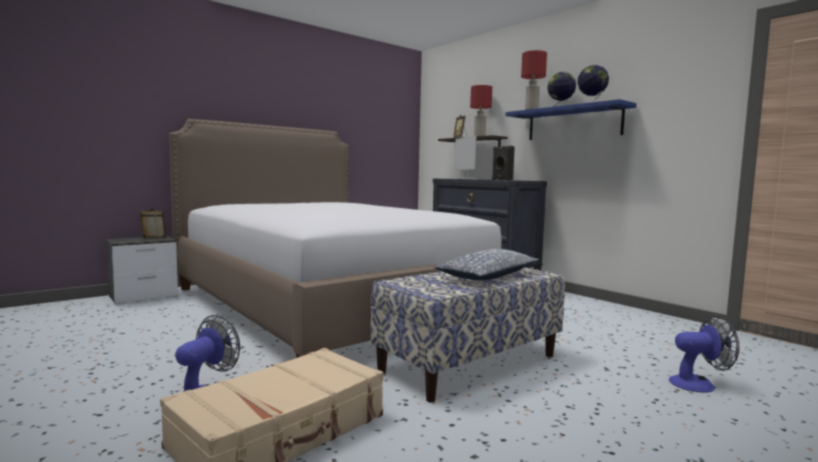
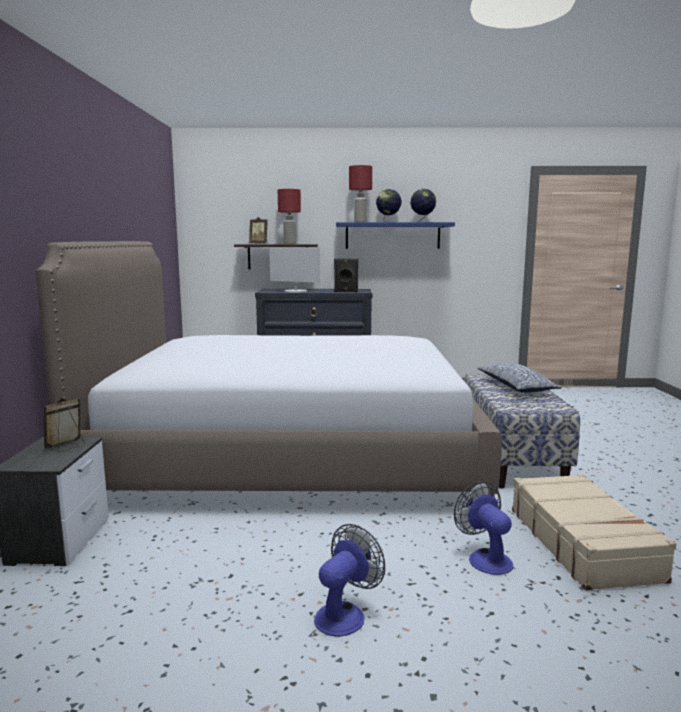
camera: 50 degrees left, 5 degrees up
(699, 384) = (592, 424): fan -> fan (345, 614)

